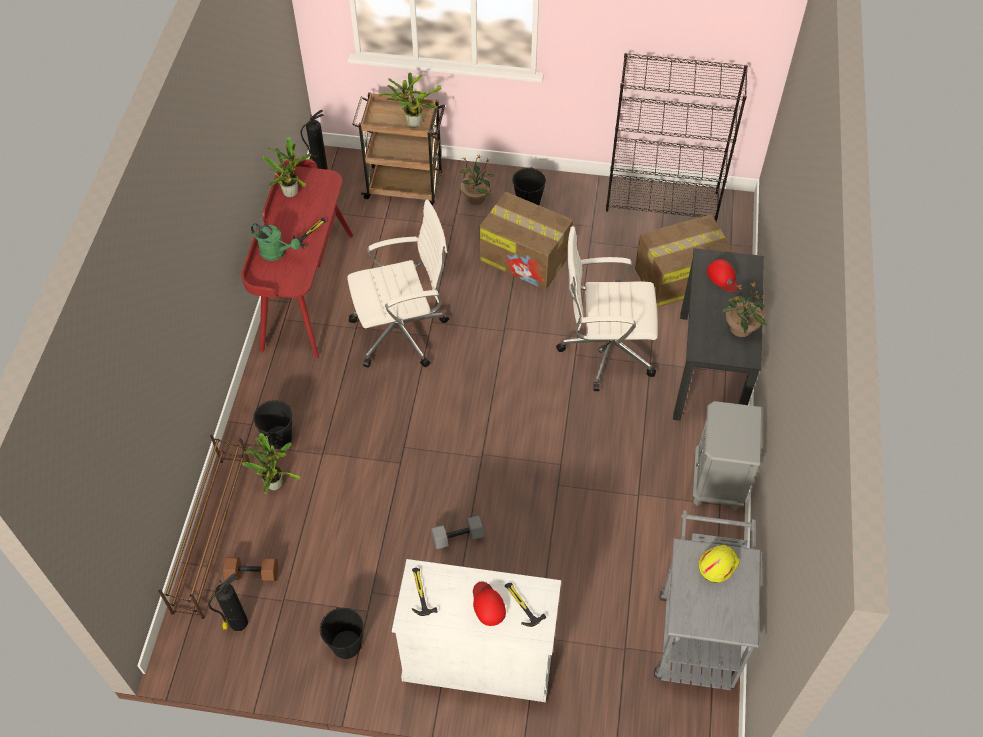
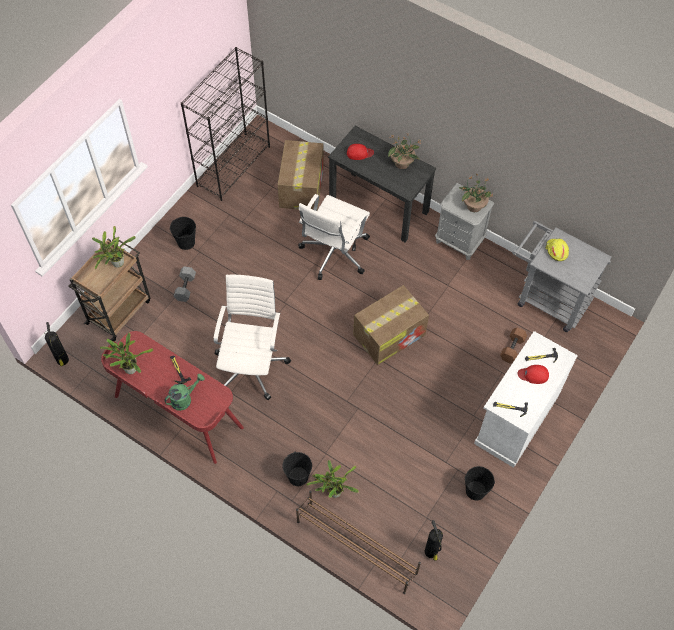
camera: 65 degrees left, 5 degrees up
(252, 574) = (398, 531): brown dumbbell -> brown dumbbell (512, 349)
(458, 536) = (429, 396): grey dumbbell -> grey dumbbell (185, 287)
(476, 197) = (159, 271): potted plant -> potted plant (473, 206)
(526, 258) = (232, 264): cardboard box -> cardboard box (390, 334)

